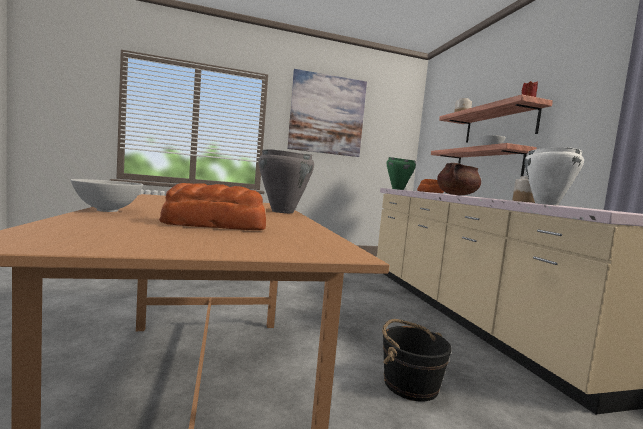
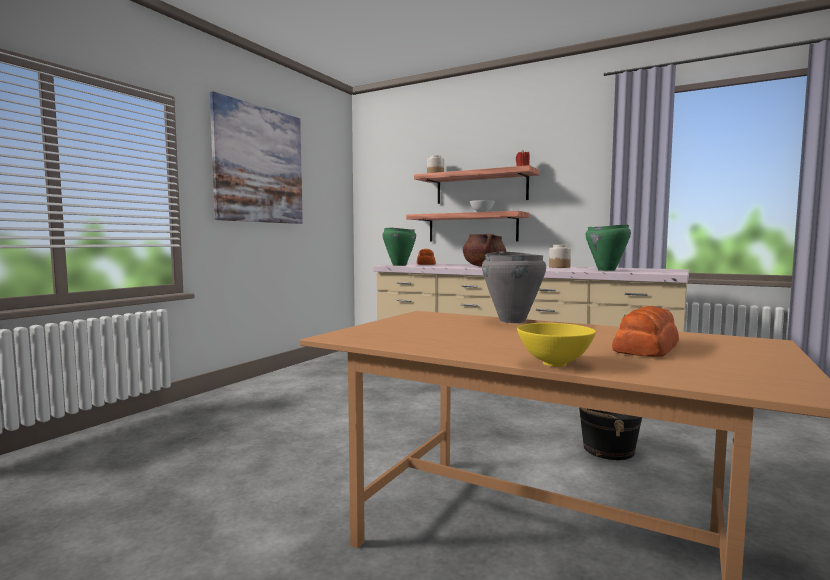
camera: 45 degrees left, 0 degrees up
(108, 210) = (554, 363): white bowl -> yellow bowl
(546, 204) = (606, 270): white cooking pot -> green cooking pot

